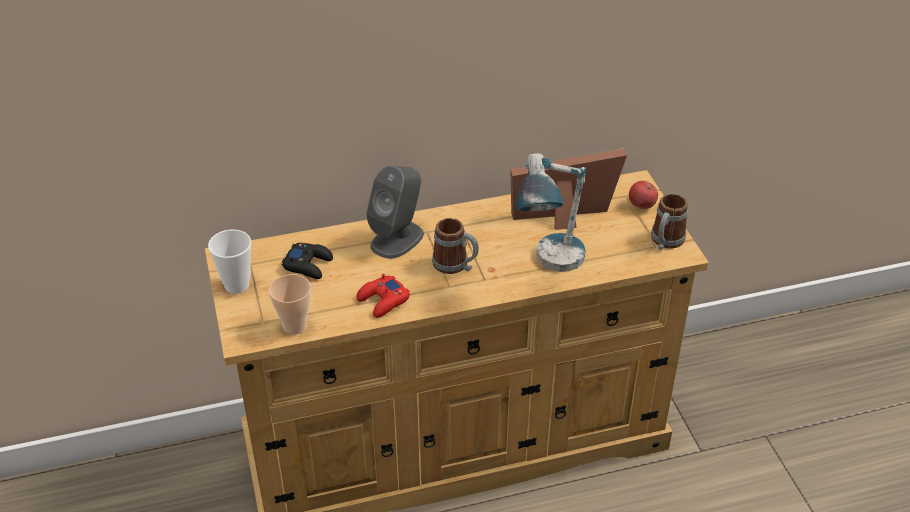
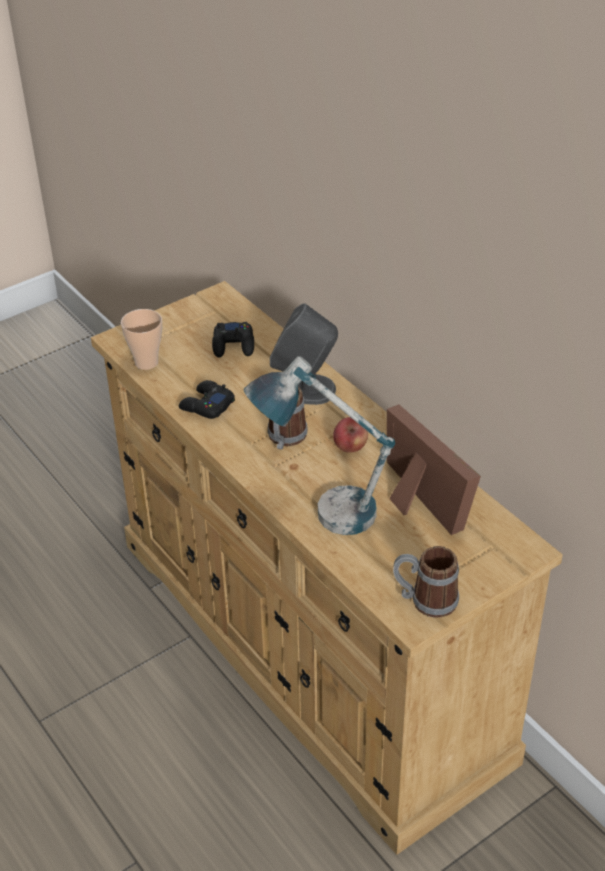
camera: 70 degrees right, 0 degrees up
(237, 285) = (184, 313): cup -> none
(383, 301) = (206, 405): red game controller -> black game controller
(641, 205) = (484, 564): apple -> apple (350, 447)

